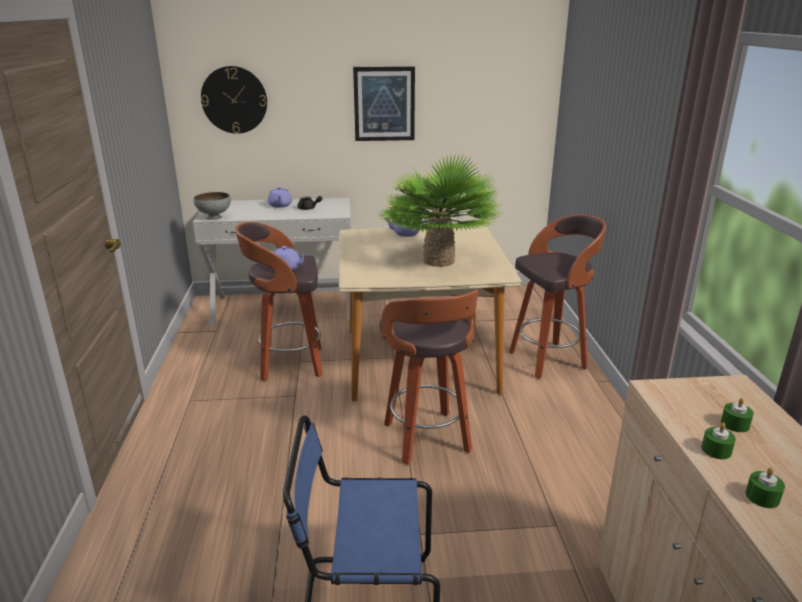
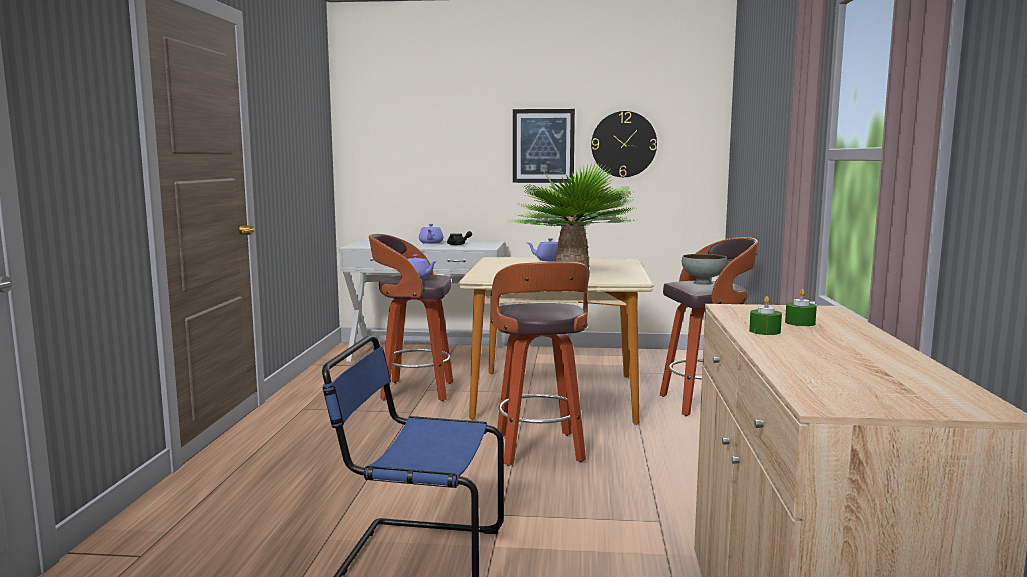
camera: 10 degrees right, 15 degrees down
(214, 217) = (362, 246): grey bowl -> grey bowl (703, 283)
(234, 100) = (396, 140): wall clock -> wall clock (623, 144)
(762, 497) = (791, 350): green candle -> none

